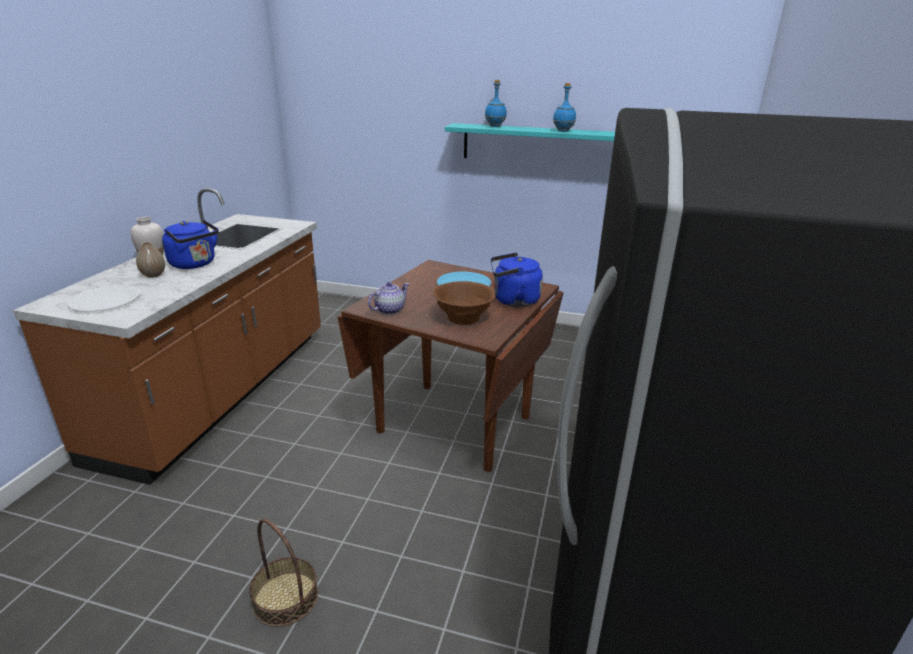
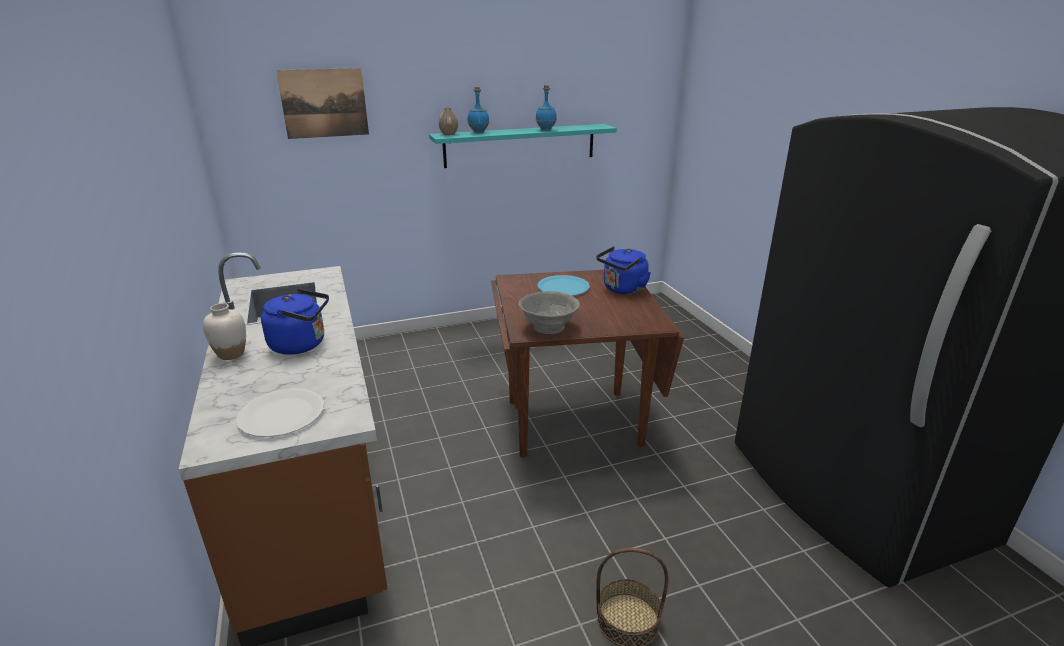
camera: 35 degrees left, 0 degrees up
(153, 275) = (278, 370): vase -> vase (449, 134)
(367, 86) = (324, 103): none -> picture
(389, 310) = (548, 327): teapot -> grey bowl
(463, 318) = (614, 314): brown bowl -> none

